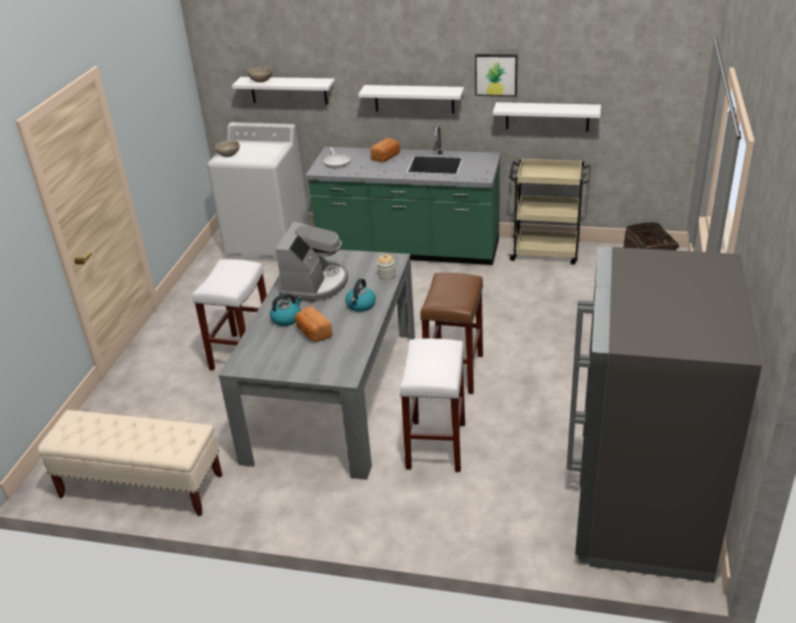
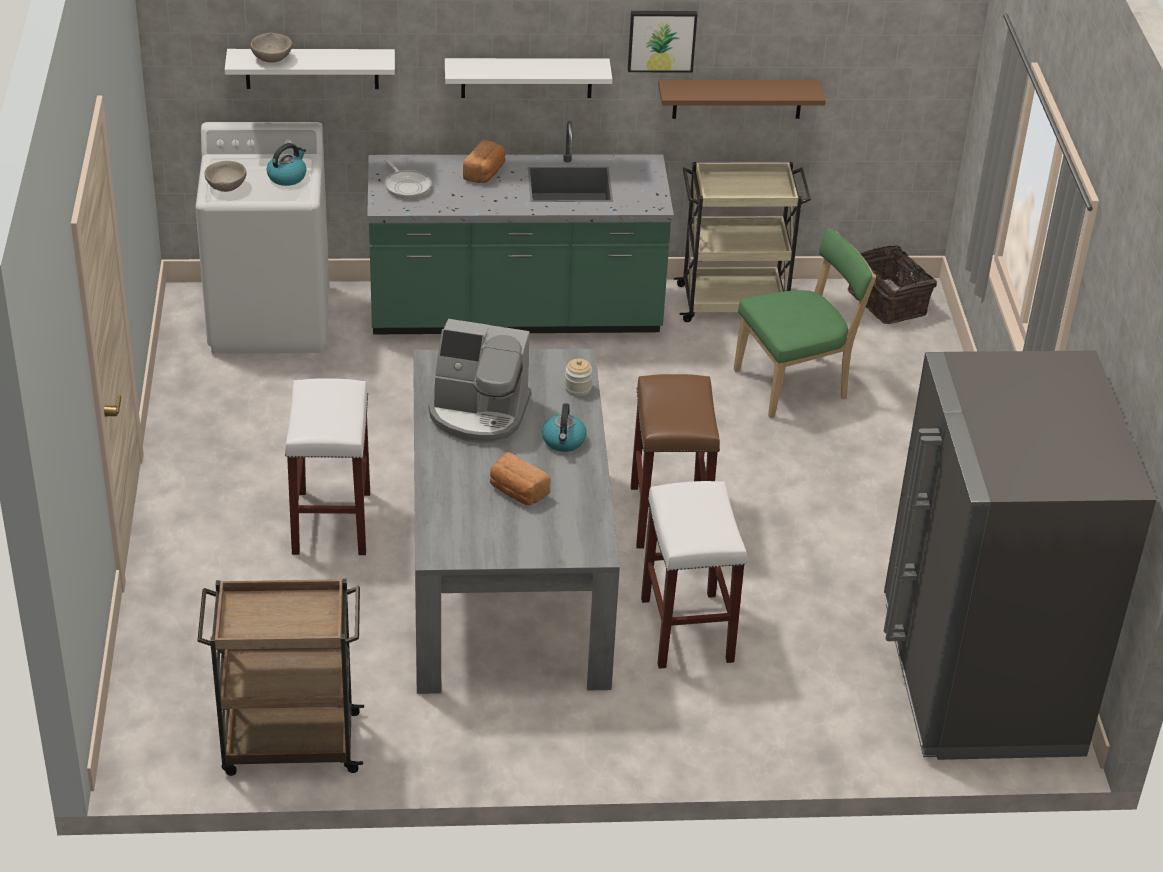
camera: 20 degrees left, 5 degrees up
(141, 486) = (288, 744): beige bench -> brown cart
(286, 318) = (466, 473): kettle -> kettle (287, 177)
(315, 284) = (478, 413): coffee machine -> coffee machine turned 105 degrees clockwise
(547, 116) = (737, 99): white shelf -> brown shelf
(569, 300) = (795, 384): none -> green chair

